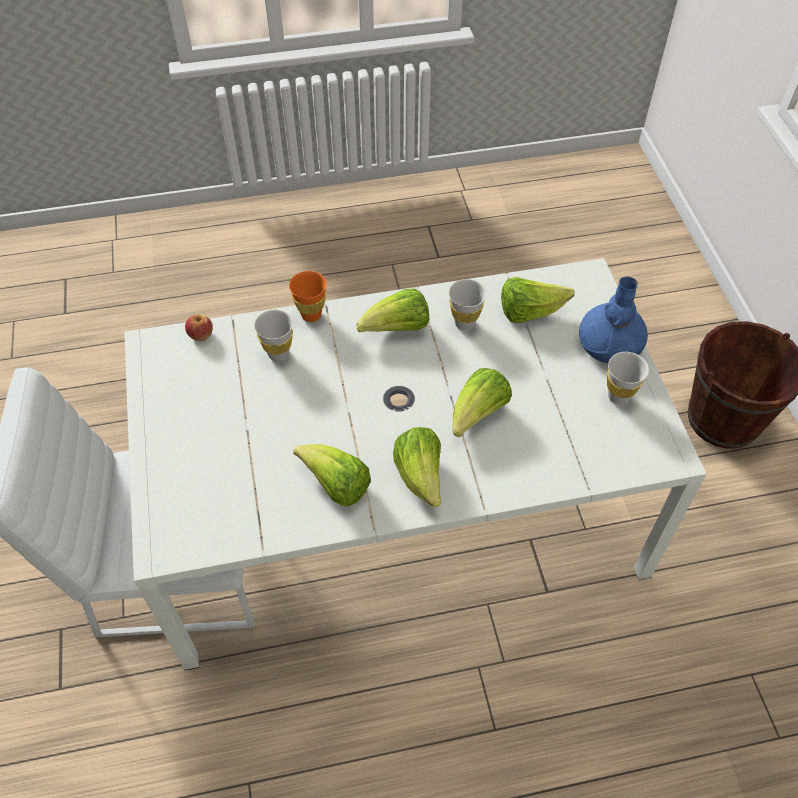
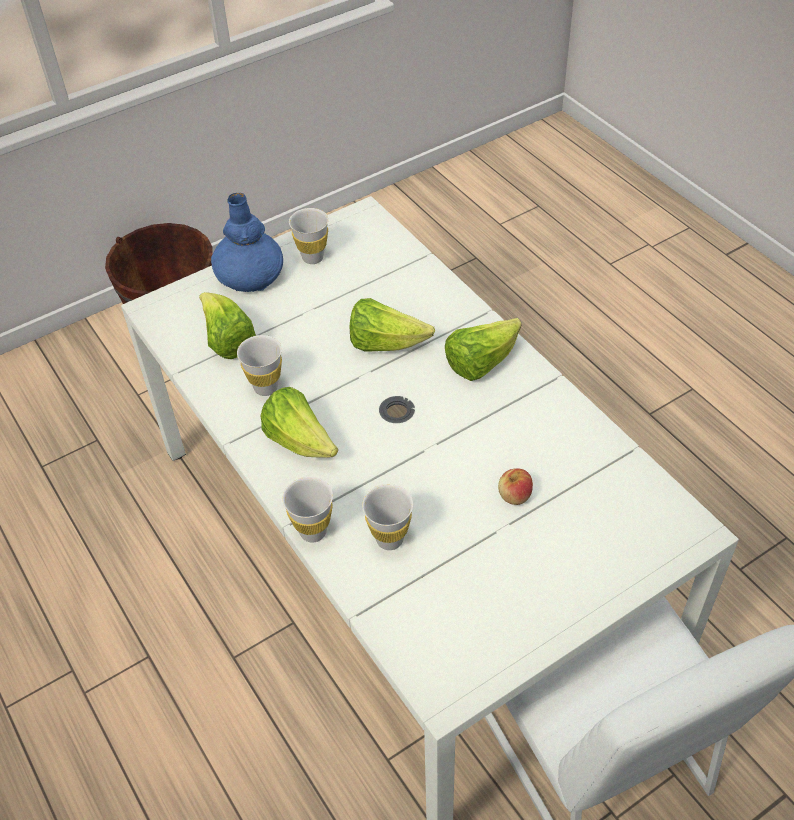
camera: 110 degrees left, 5 degrees down
(201, 335) = (399, 638): apple -> apple (514, 495)
(311, 315) = (313, 531): orange cup -> white cup
(336, 485) = (530, 420): lettuce -> none

